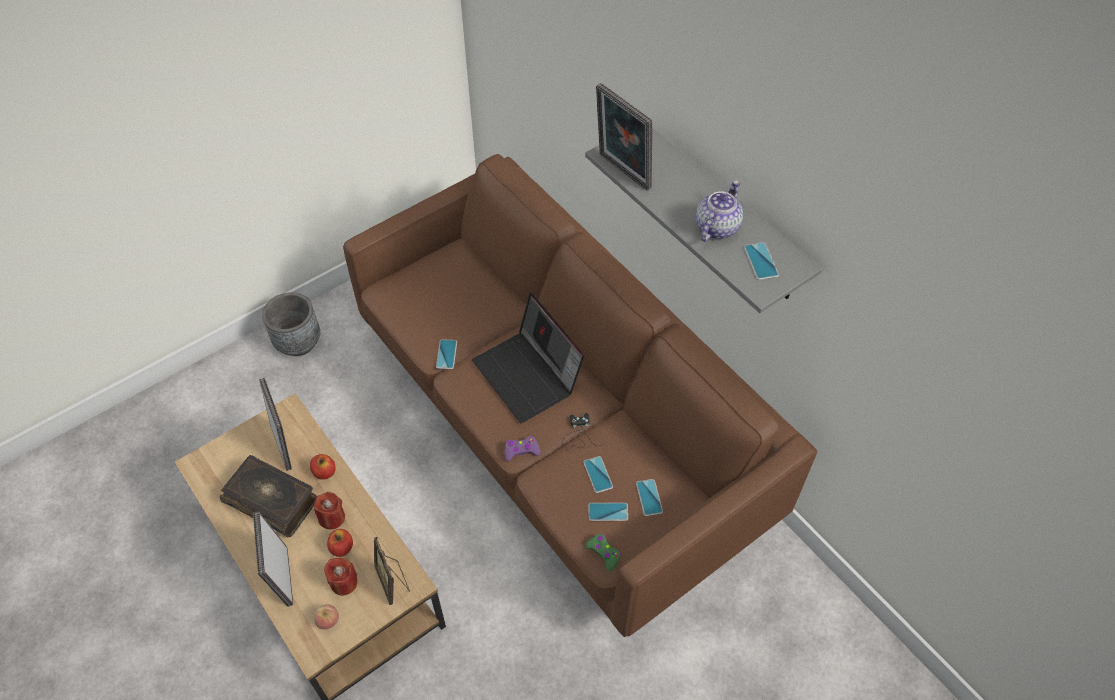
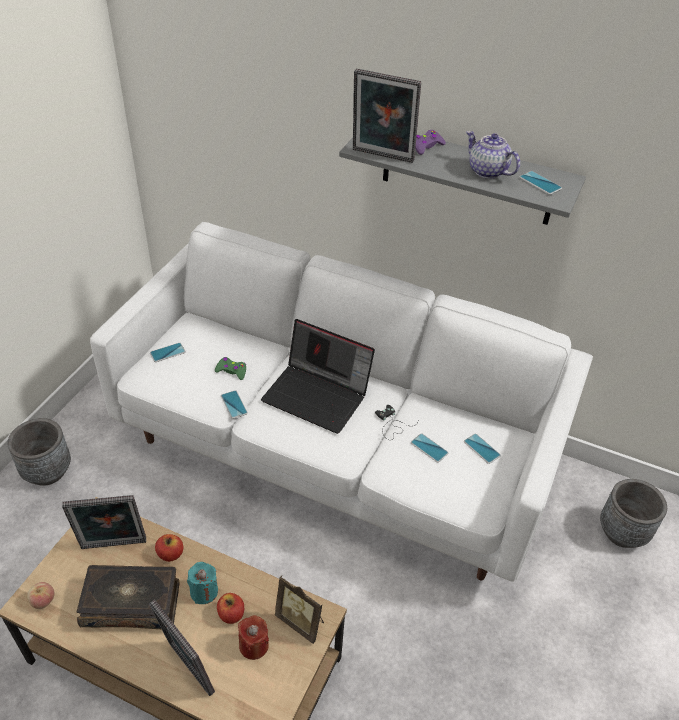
camera: 30 degrees left, 10 degrees down
(284, 445) = (113, 547): picture frame -> picture frame turned 135 degrees clockwise
(328, 621) = (260, 689): apple -> apple (43, 601)
(332, 517) = (204, 591): red candle -> turquoise candle
(521, 450) = (352, 455): purple game controller -> purple game controller (426, 146)
(560, 432) = (337, 453): brown sofa -> white sofa
(603, 553) = (478, 506): green game controller -> green game controller (232, 371)
(608, 512) = (458, 473): phone -> phone (167, 353)
(716, 227) = (487, 171): teapot -> teapot turned 45 degrees counterclockwise
(798, 642) = (622, 532): none -> grey planter

